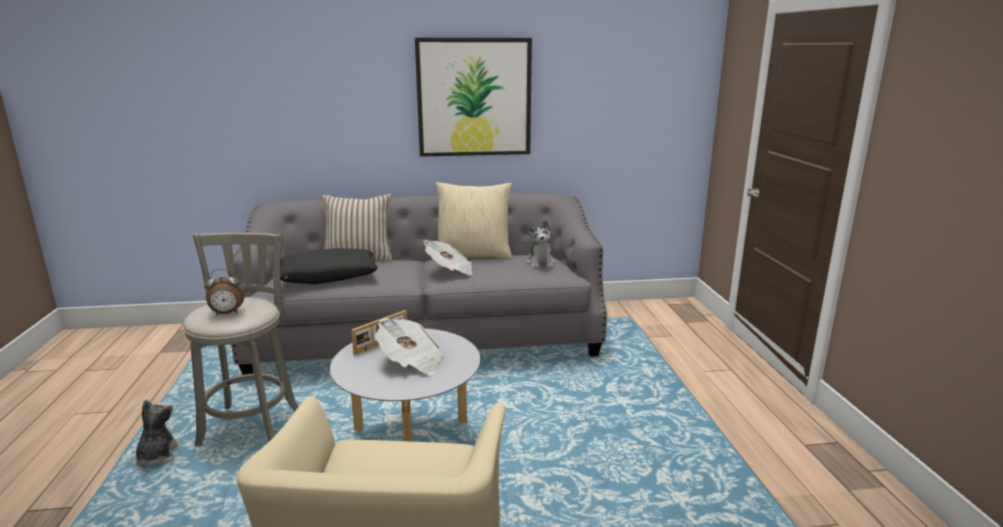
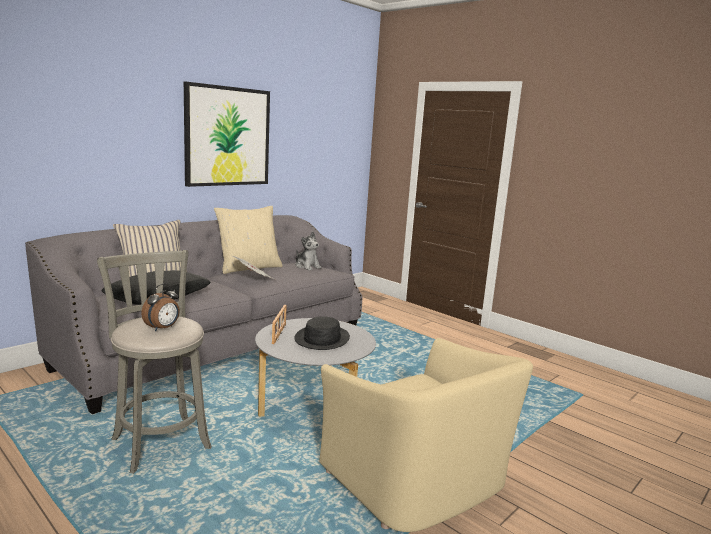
camera: 40 degrees left, 5 degrees down
(158, 456) = (104, 494): plush toy -> none
(411, 362) = (322, 339): newspaper -> black hat

